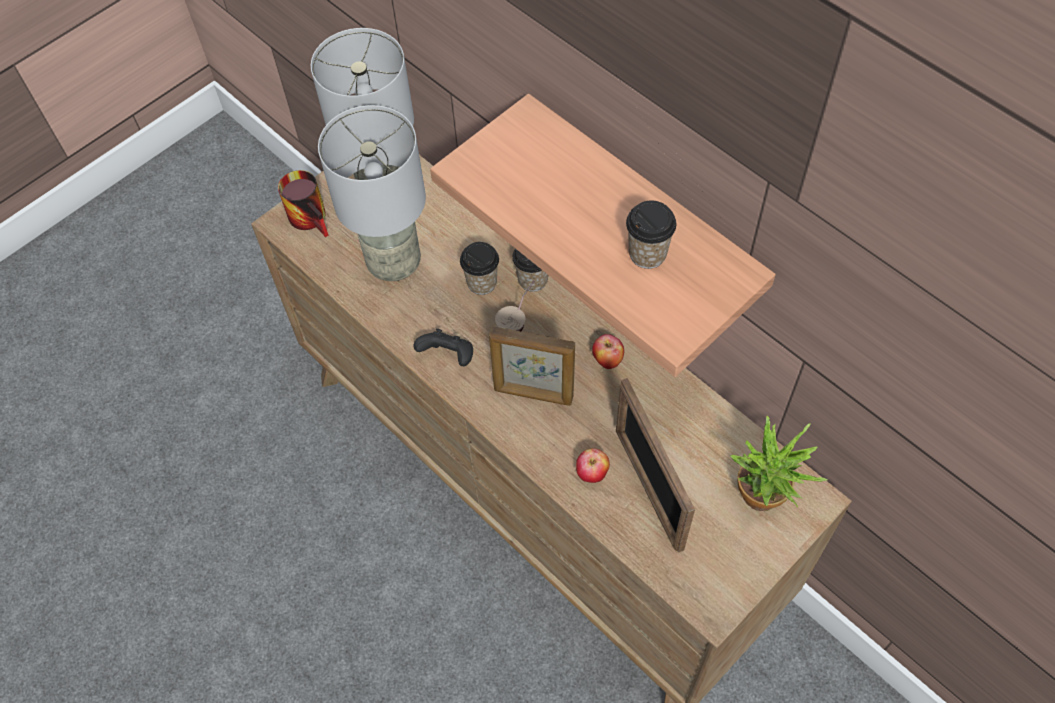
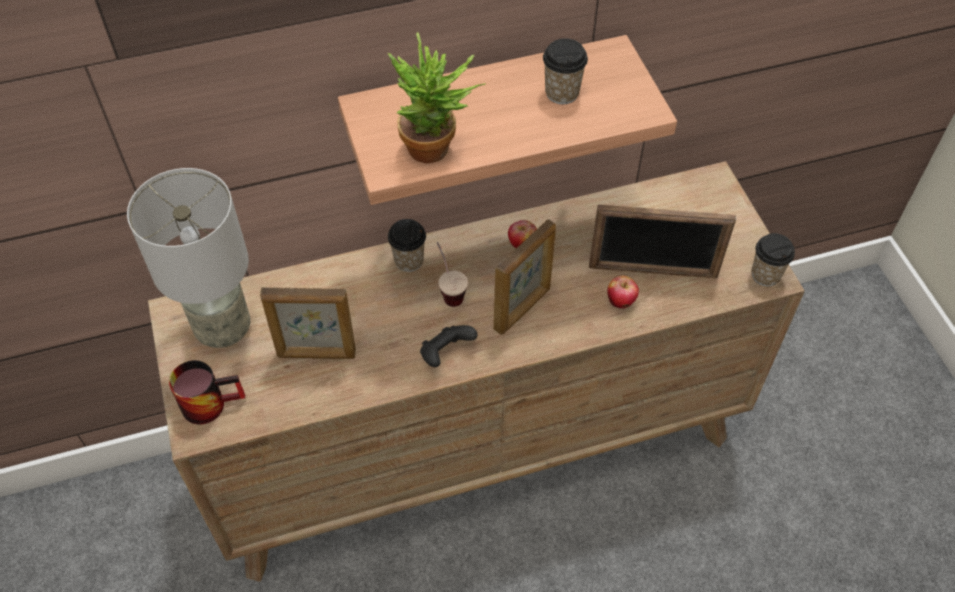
camera: 65 degrees left, 5 degrees down
(395, 263) = (316, 354): grey table lamp -> picture frame
(482, 283) = (386, 297): cup -> cup (765, 275)
(763, 501) = (701, 209): potted plant -> potted plant (437, 150)

